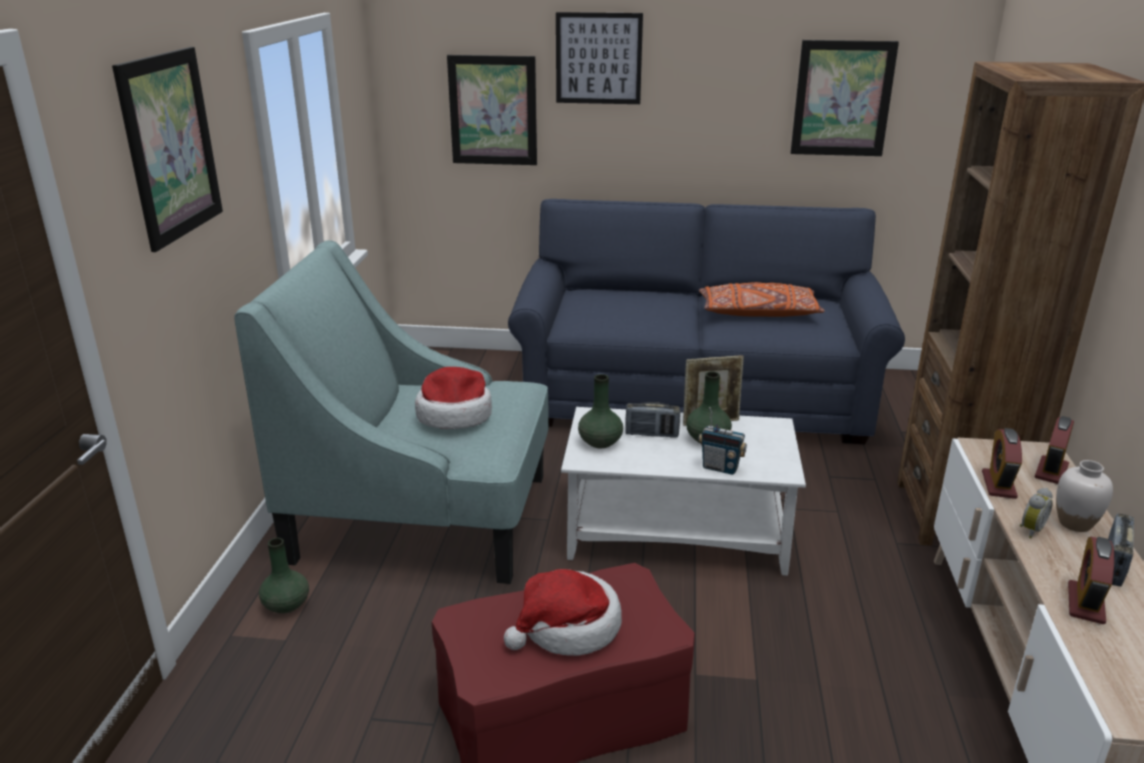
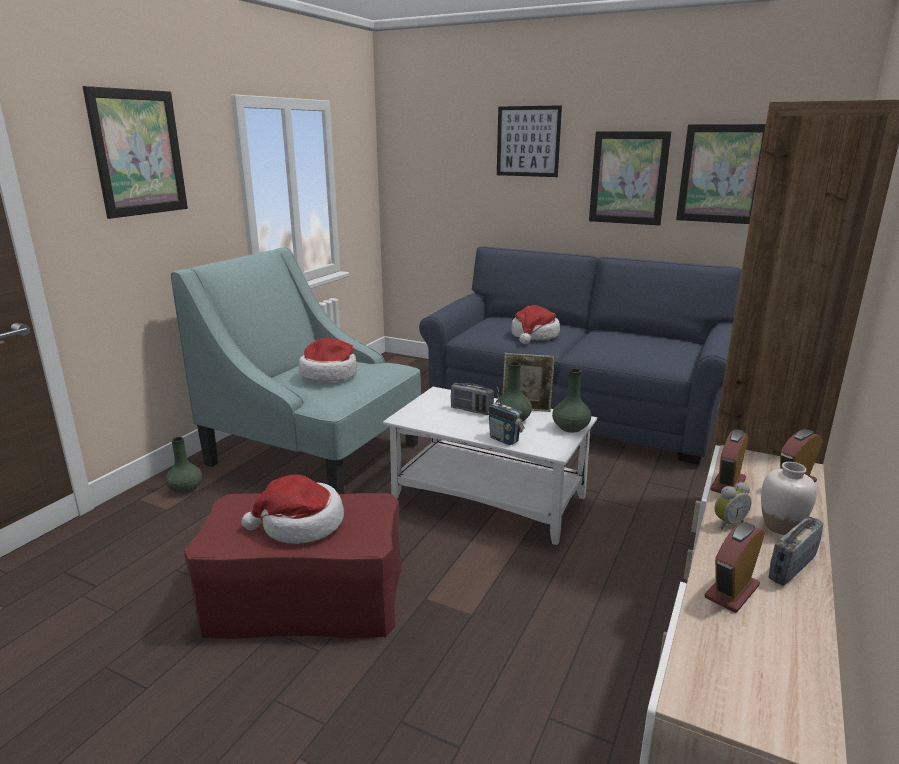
camera: 20 degrees right, 5 degrees down
(493, 110) = (453, 181): picture -> picture (628, 178)
(600, 442) = (427, 409): green vase -> green vase (570, 428)
(652, 315) = (534, 336): none -> hat
(758, 313) = (622, 343): orange pillow -> none

